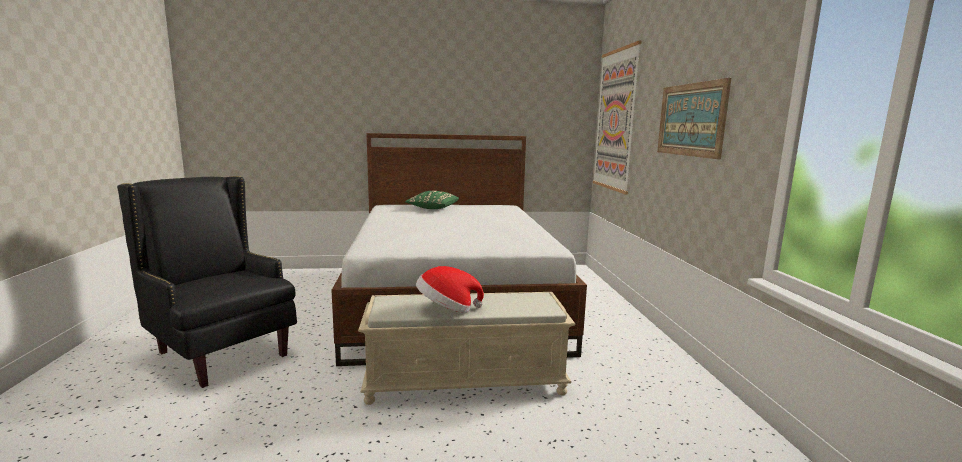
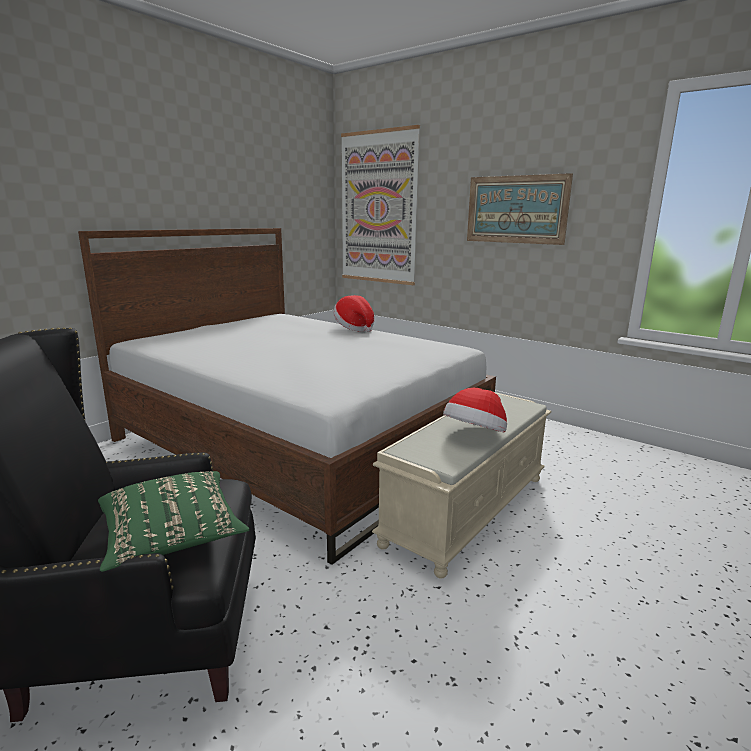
camera: 45 degrees left, 5 degrees up
(432, 208) = (215, 333): green pillow -> green pillow (172, 537)
(526, 221) = (354, 328): none -> hat

